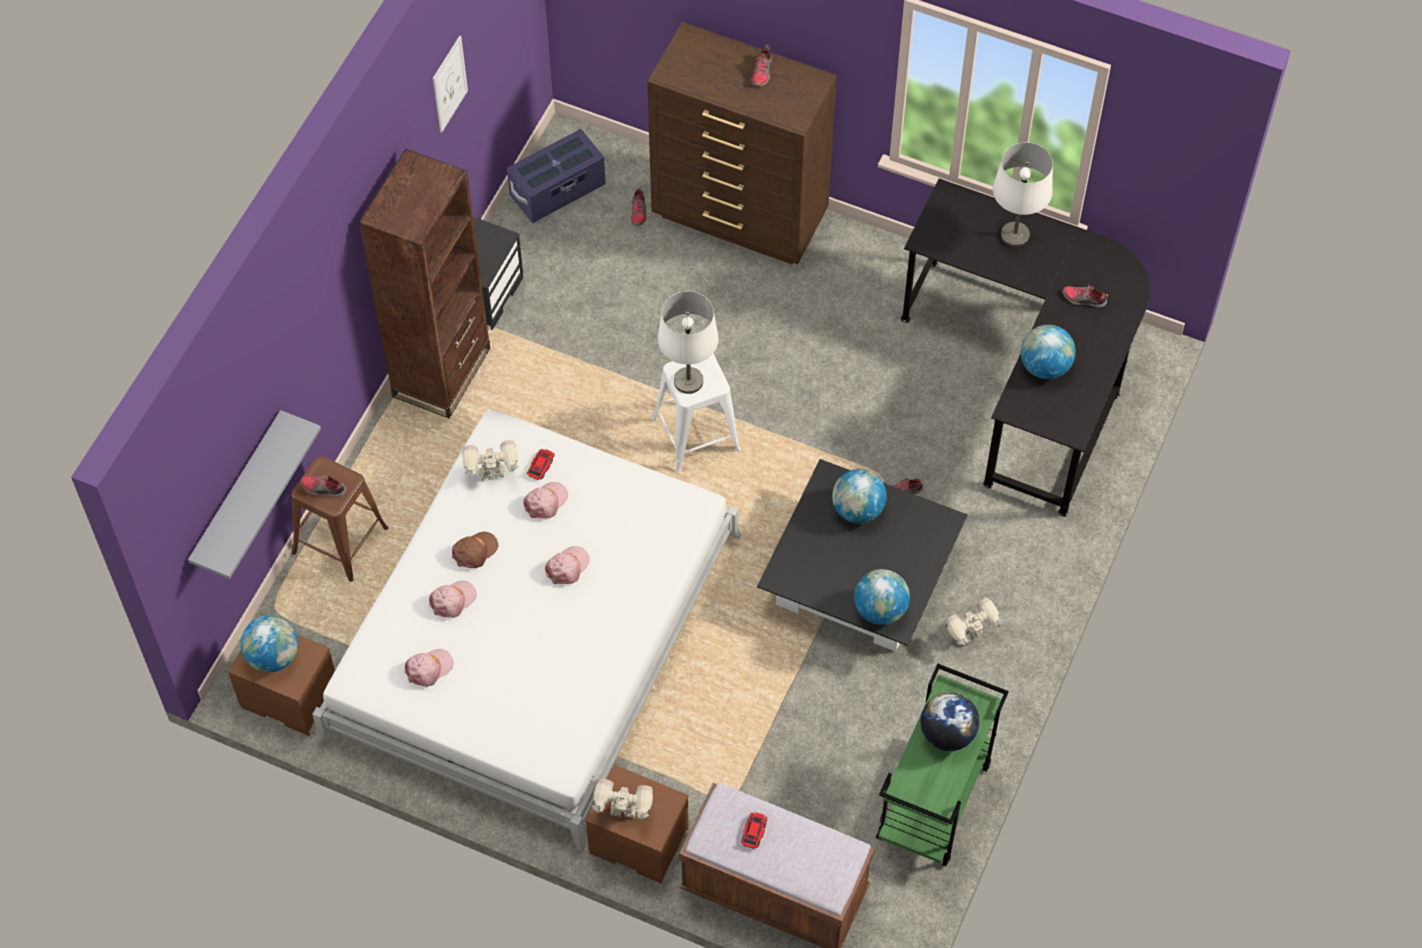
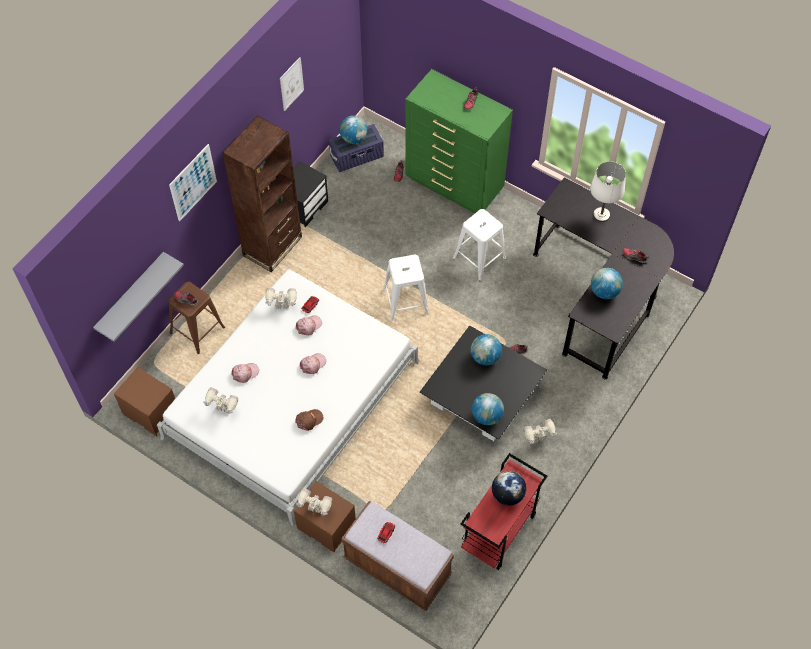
camera: 10 degrees right, 0 degrees up
(273, 656) = (140, 389): globe -> globe (353, 138)
(318, 282) = (193, 182): none -> picture
(429, 668) = (223, 409): pink cap -> toy robot
(475, 551) = (263, 347): brown cap -> brown cap (309, 420)
(688, 381) = (401, 270): white table lamp -> none
(740, 217) = (454, 185): brown dresser -> green dresser
(809, 340) = (479, 258): none -> white stool
(934, 803) = (498, 532): green cart -> red cart

